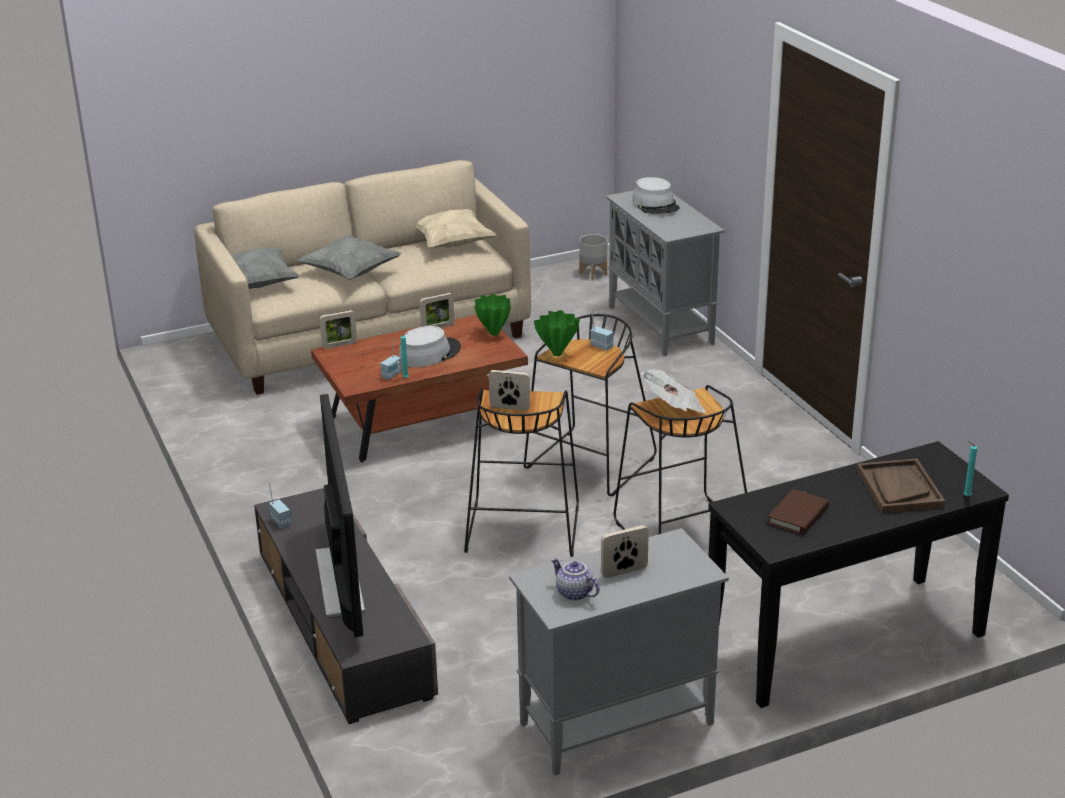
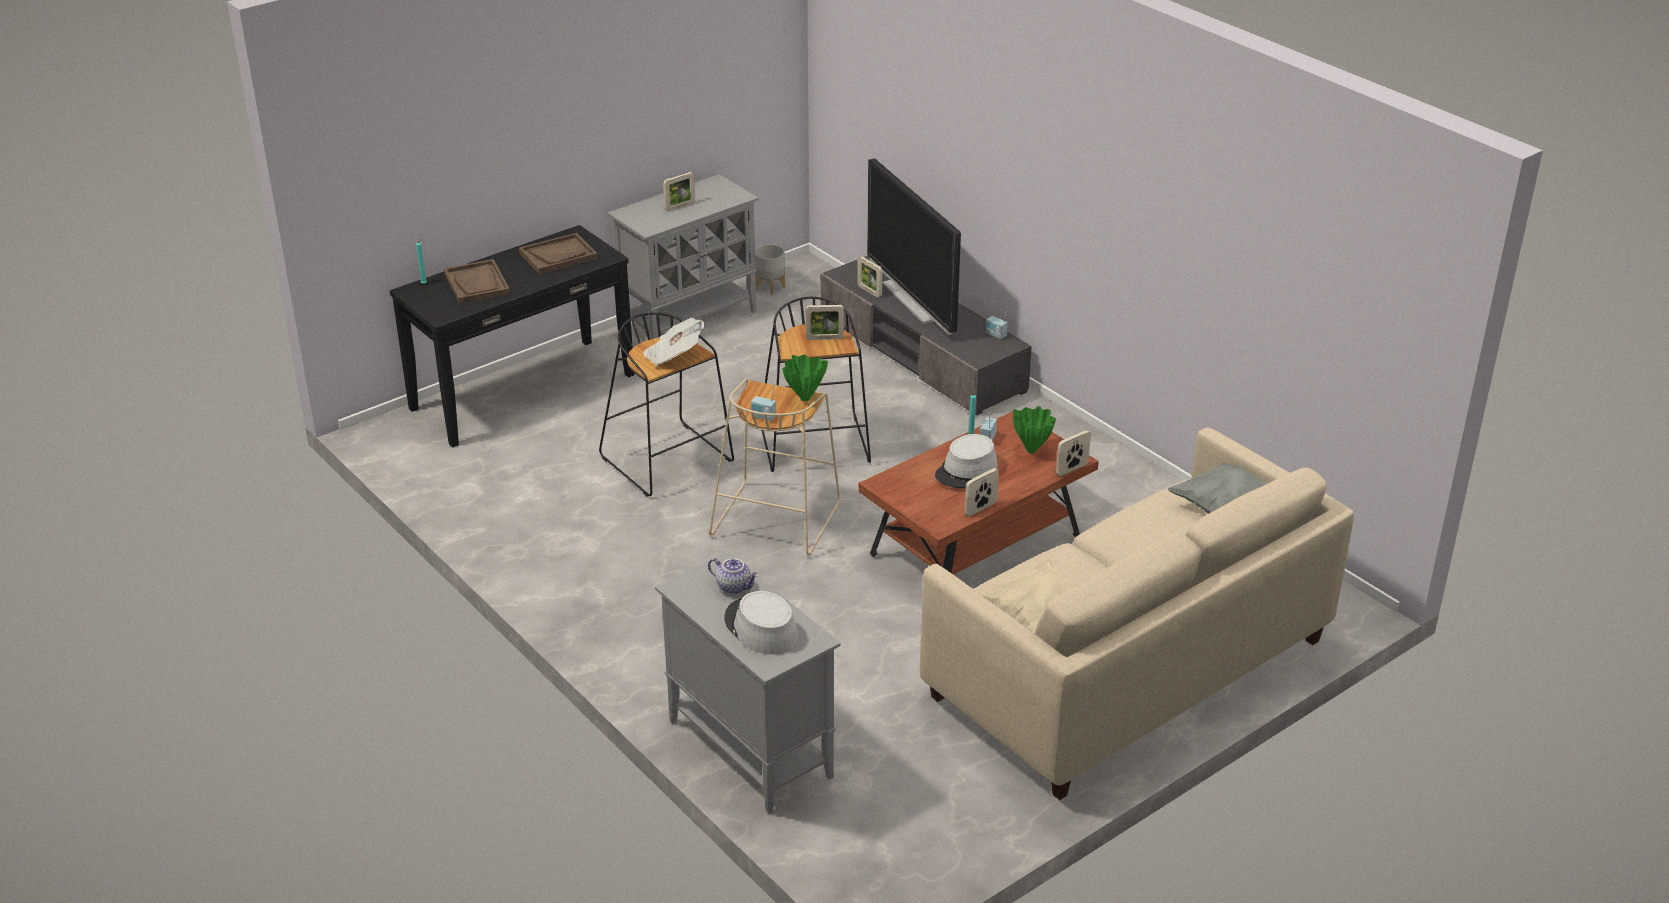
camera: 165 degrees right, 5 degrees up
(350, 273) = (1132, 546): grey pillow -> none
(387, 602) = (869, 291): none -> picture frame
(493, 333) = (911, 508): green vase -> green vase (1032, 450)
(573, 593) = (710, 192): teapot -> teapot (734, 586)
(590, 465) = (775, 518): black stool -> beige stool
(593, 274) = (883, 857): grey planter -> grey planter (769, 288)
(798, 515) = (558, 255): brown book -> brown tray

